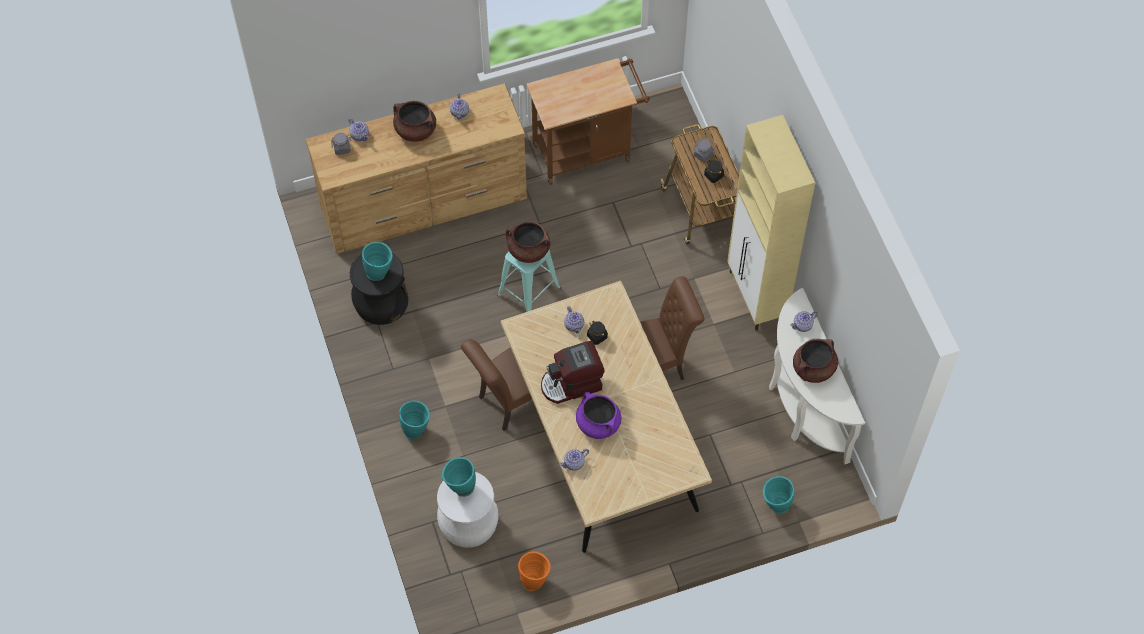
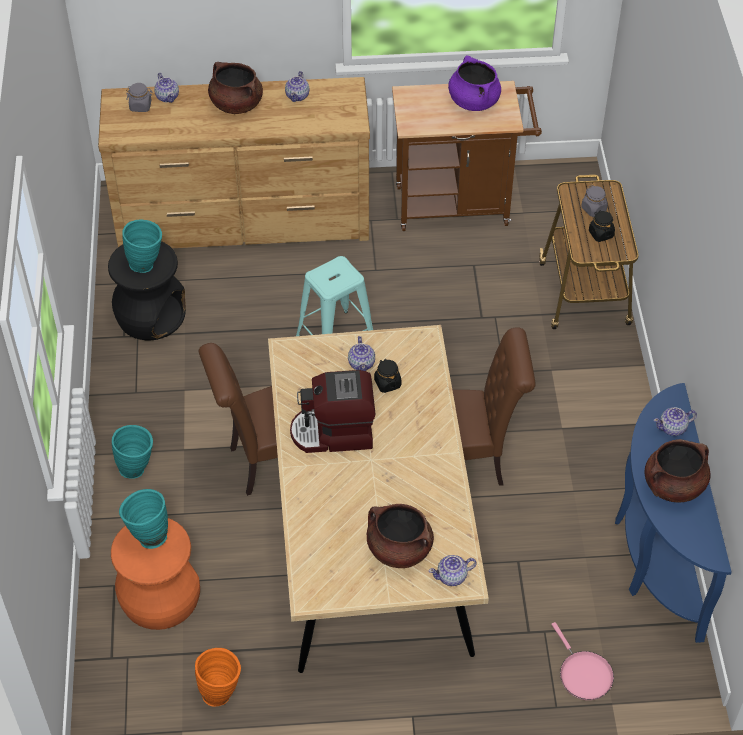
camera: 15 degrees right, 10 degrees down
(467, 522) = (159, 597): white stool -> orange stool
(528, 250) = (337, 273): brown cooking pot -> brown cooking pot (399, 549)
(574, 463) = (303, 532): teapot -> teapot (452, 576)
(598, 424) = (352, 490): purple cooking pot -> purple cooking pot (473, 101)
(756, 297) = (627, 409): beige cabinet -> none
(775, 505) = (583, 674): turquoise vase -> pink frying pan
(802, 405) = (655, 553): white console table -> blue console table

